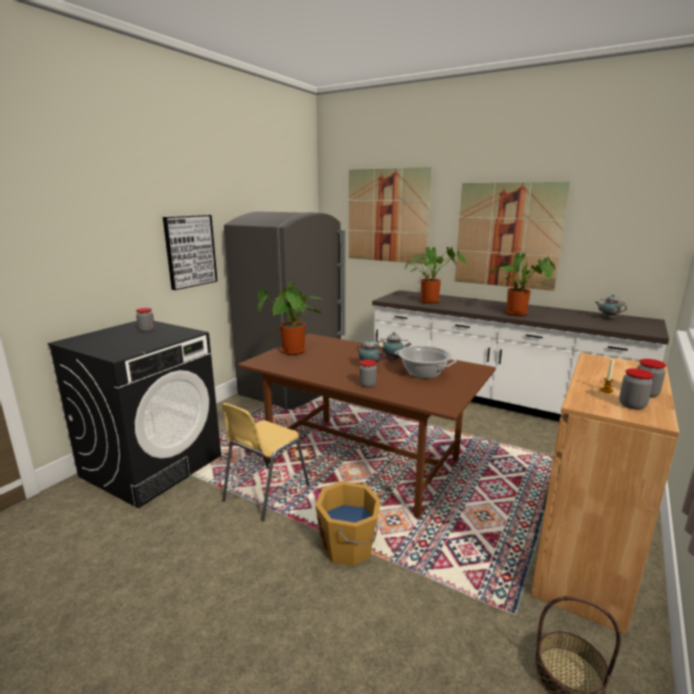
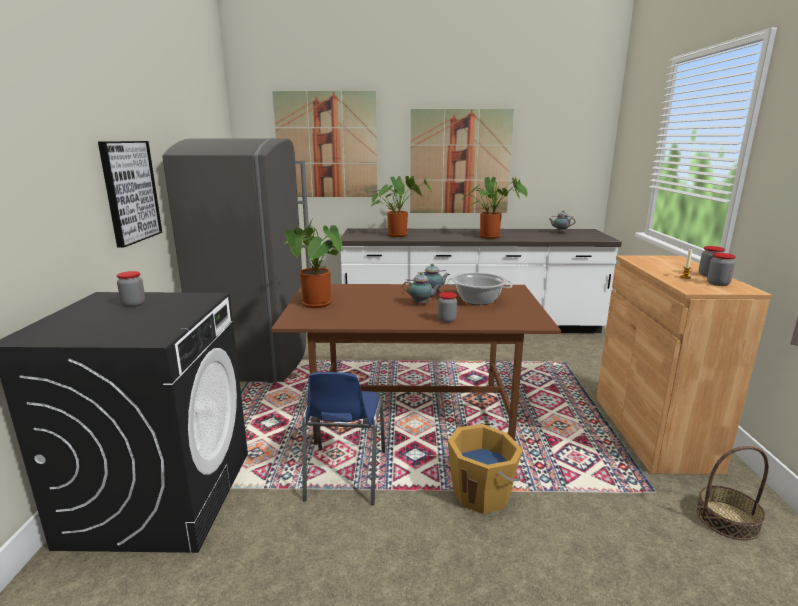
camera: 30 degrees left, 0 degrees up
(265, 493) = (344, 475): yellow chair -> blue chair

